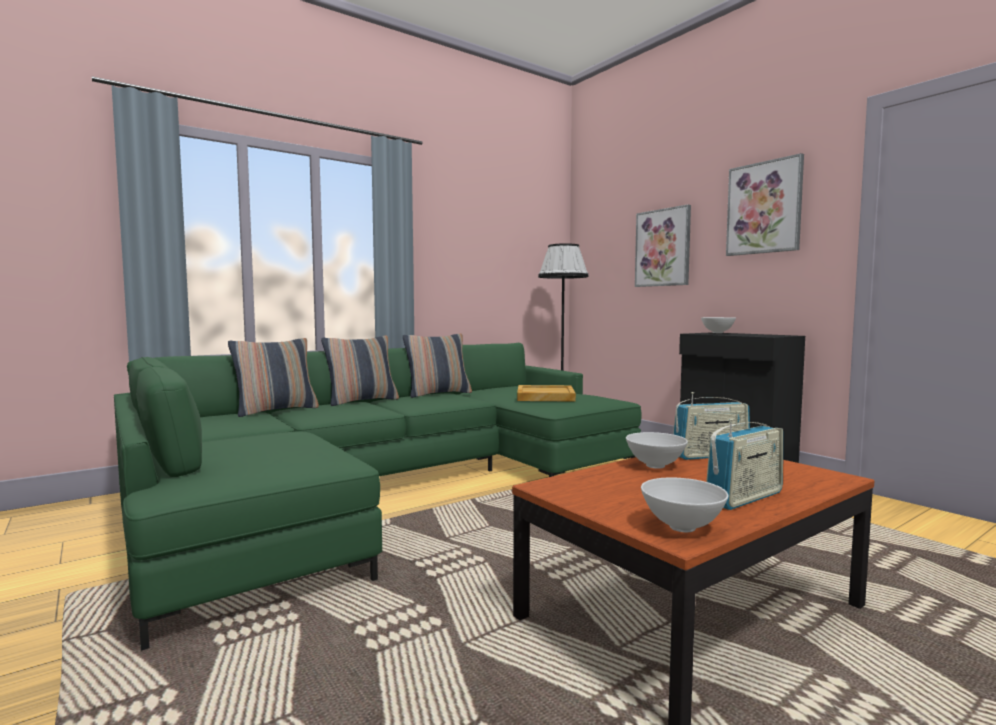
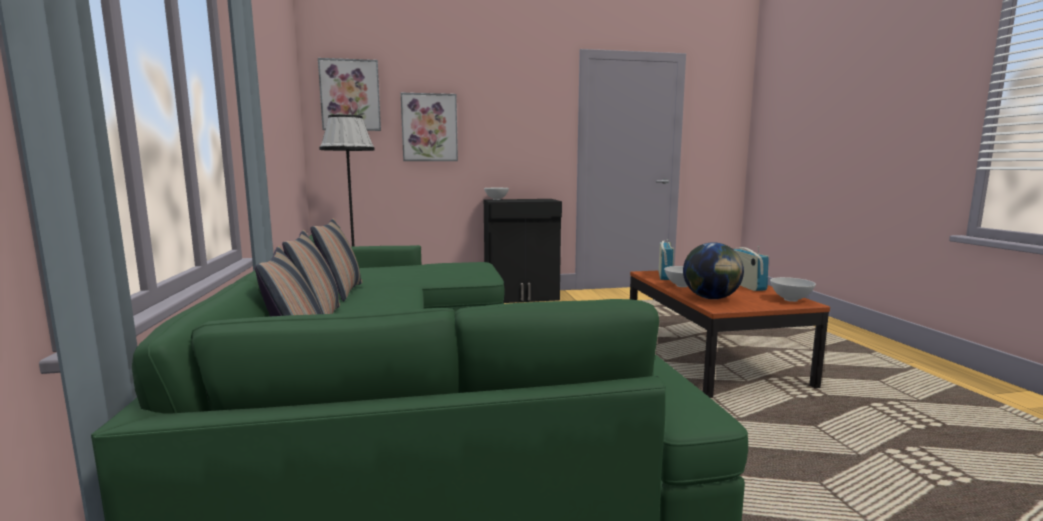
camera: 65 degrees left, 5 degrees up
(544, 396) = (433, 271): beige tray -> none
(600, 481) = (711, 298): none -> globe
(764, 208) = (518, 107): picture -> picture (350, 95)

